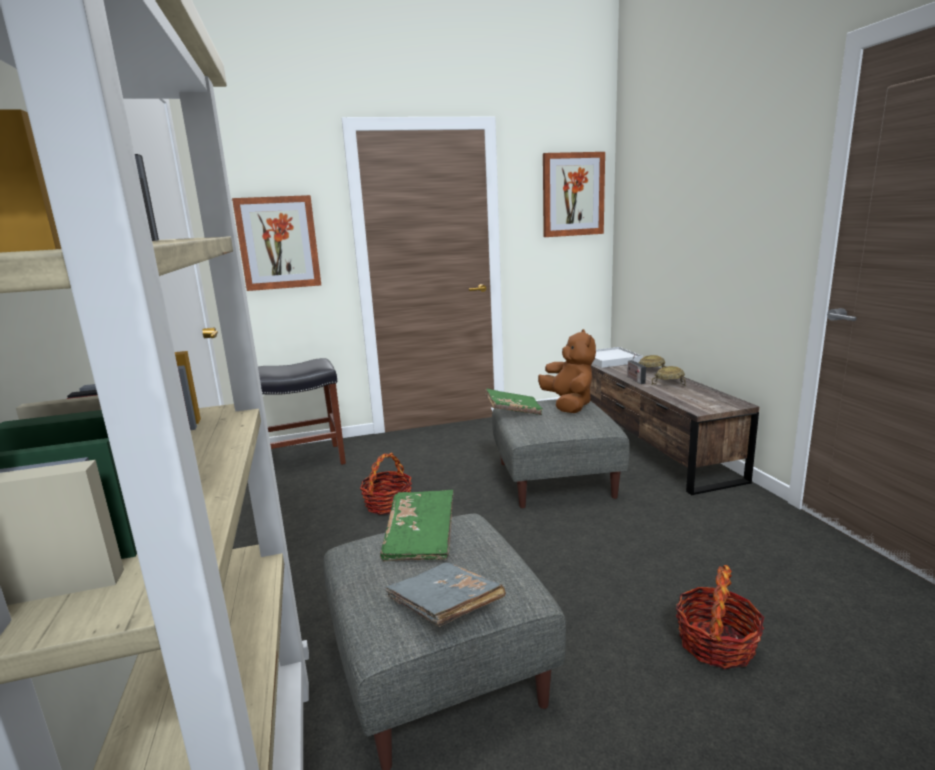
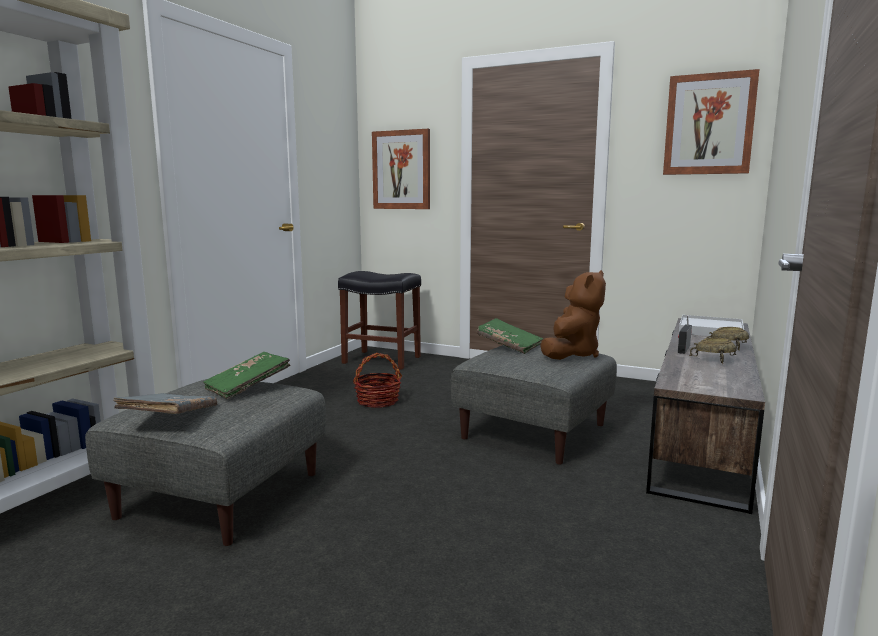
camera: 40 degrees right, 5 degrees down
(716, 644) = (405, 589): basket -> none

